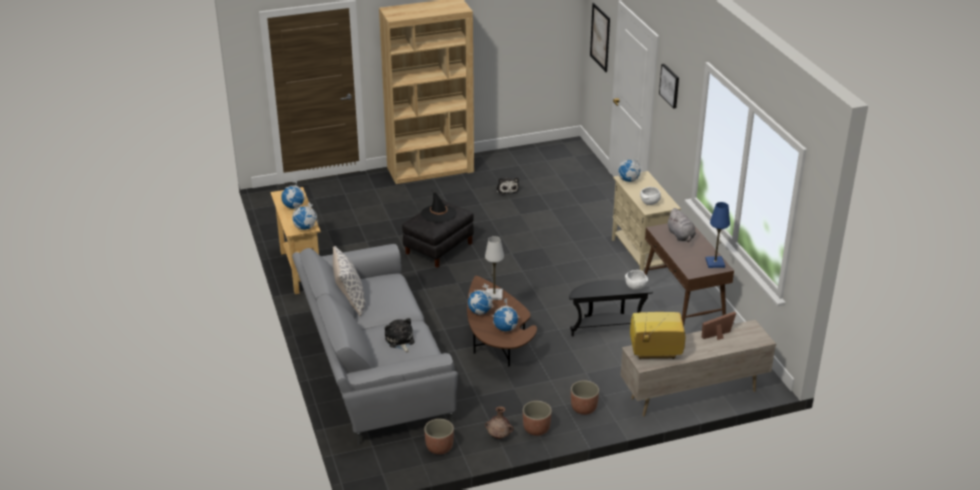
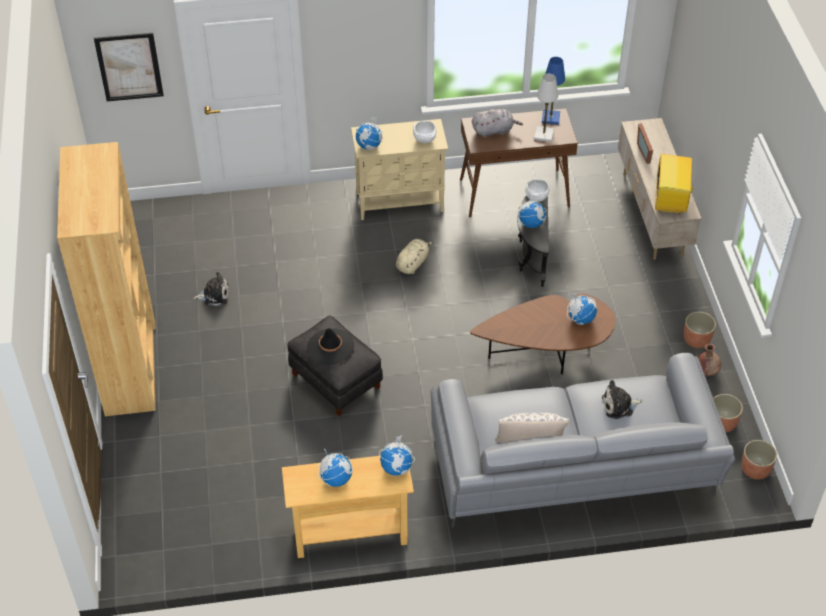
camera: 80 degrees left, 15 degrees up
(480, 312) = (546, 336): globe -> globe (531, 223)
(494, 295) = (514, 320): white table lamp -> white table lamp (544, 135)
(572, 269) = (413, 263): none -> beige plush toy
(583, 408) = (666, 298): planter -> planter (755, 469)
(670, 85) = (344, 26): picture -> none

